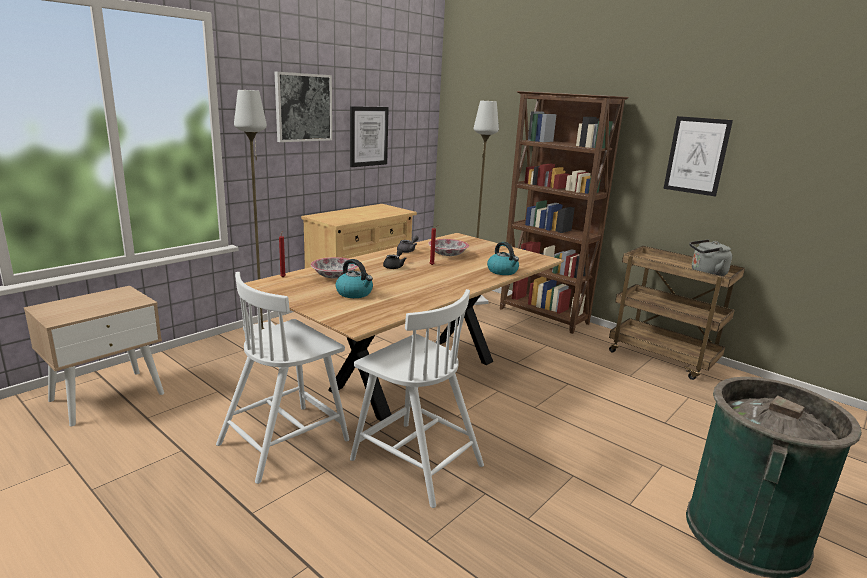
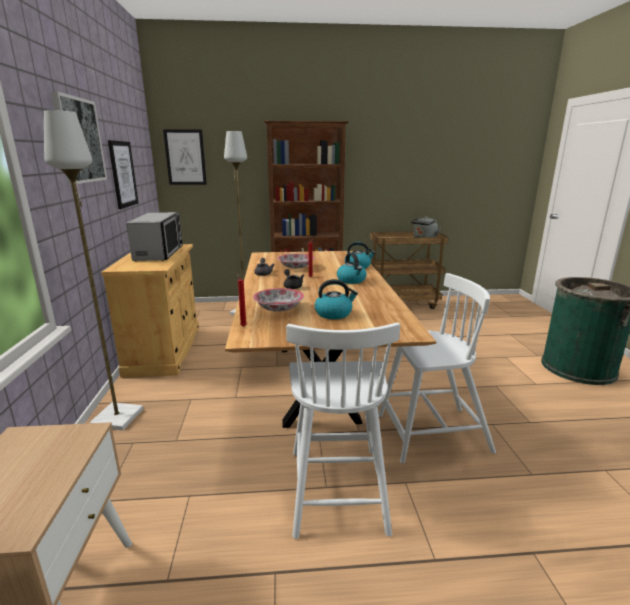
camera: 45 degrees left, 0 degrees up
(371, 213) = (159, 253): none -> microwave
(453, 279) = (351, 280): none -> kettle
(696, 156) = (394, 163): picture -> picture (185, 157)

